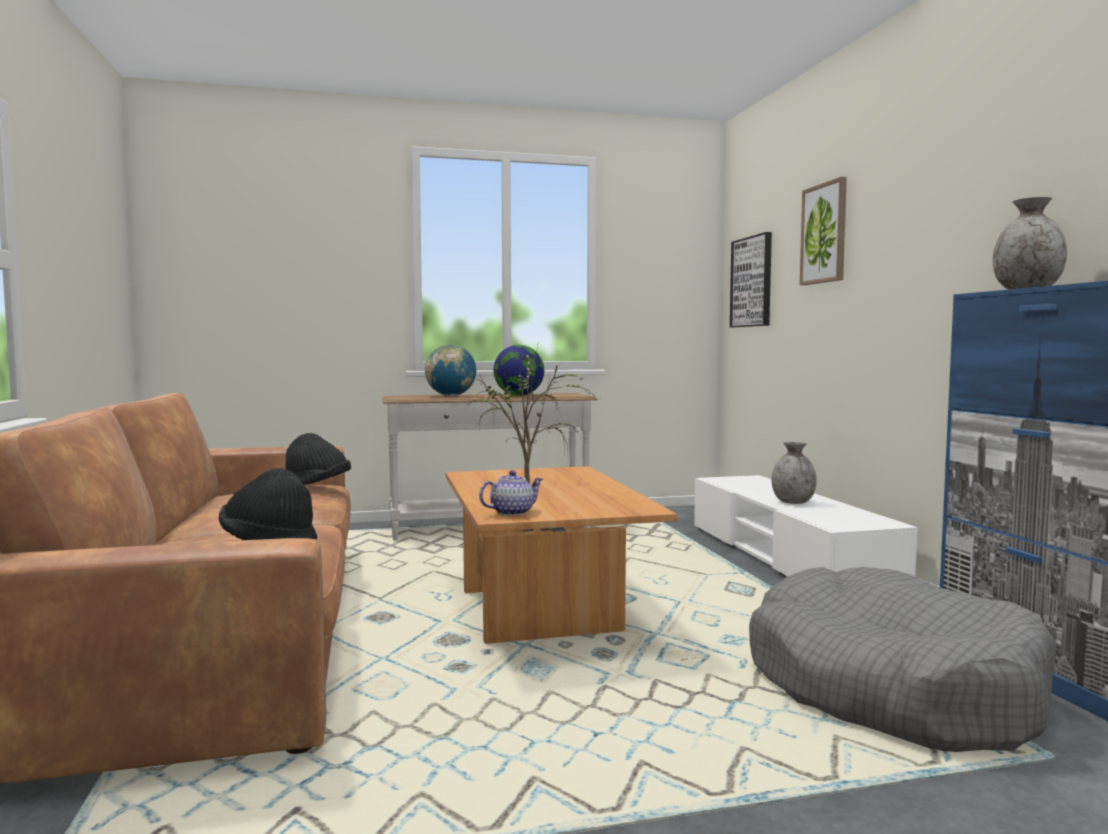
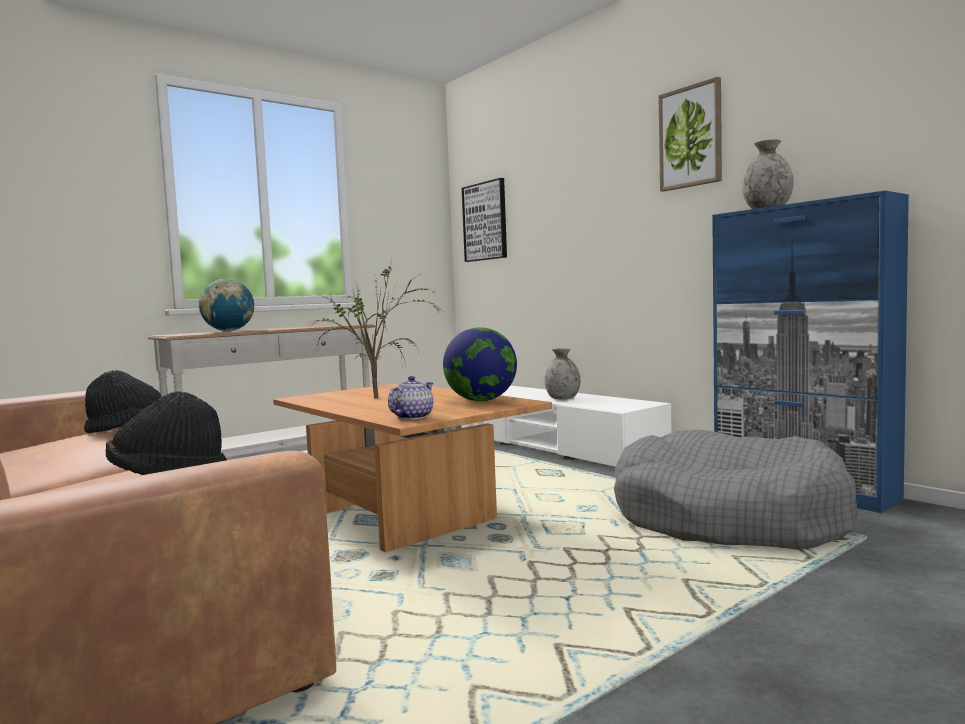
camera: 25 degrees left, 0 degrees up
(519, 395) = (297, 327): globe -> globe (481, 400)
(824, 233) = (560, 177): picture -> picture (690, 137)

